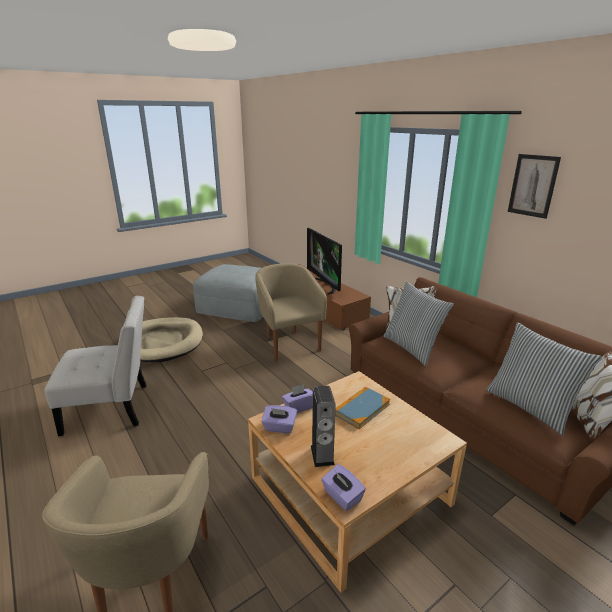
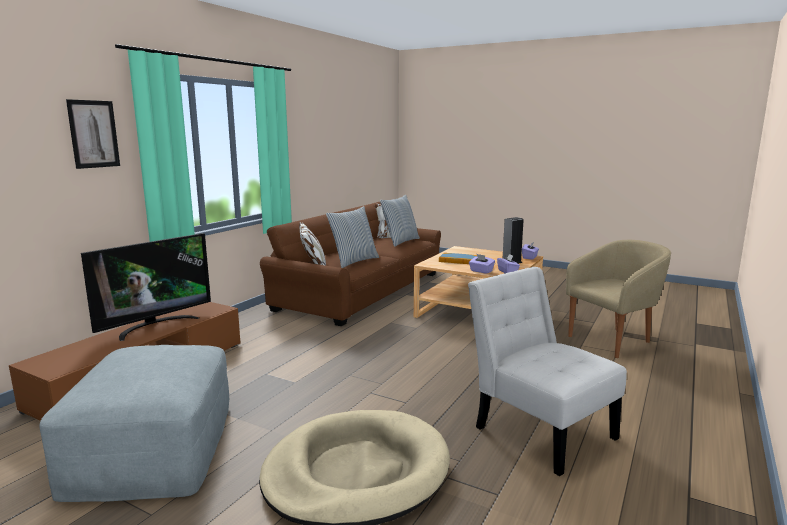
camera: 115 degrees left, 10 degrees down
(289, 344) = (293, 366): beige armchair -> none
(533, 185) = (293, 125): picture -> picture (93, 134)

